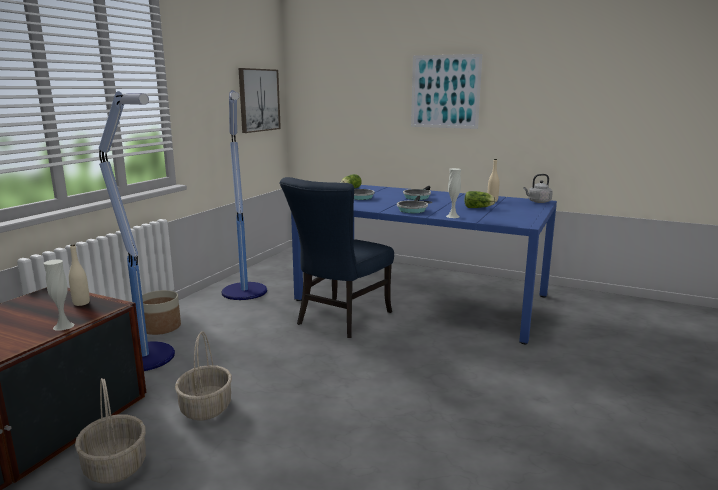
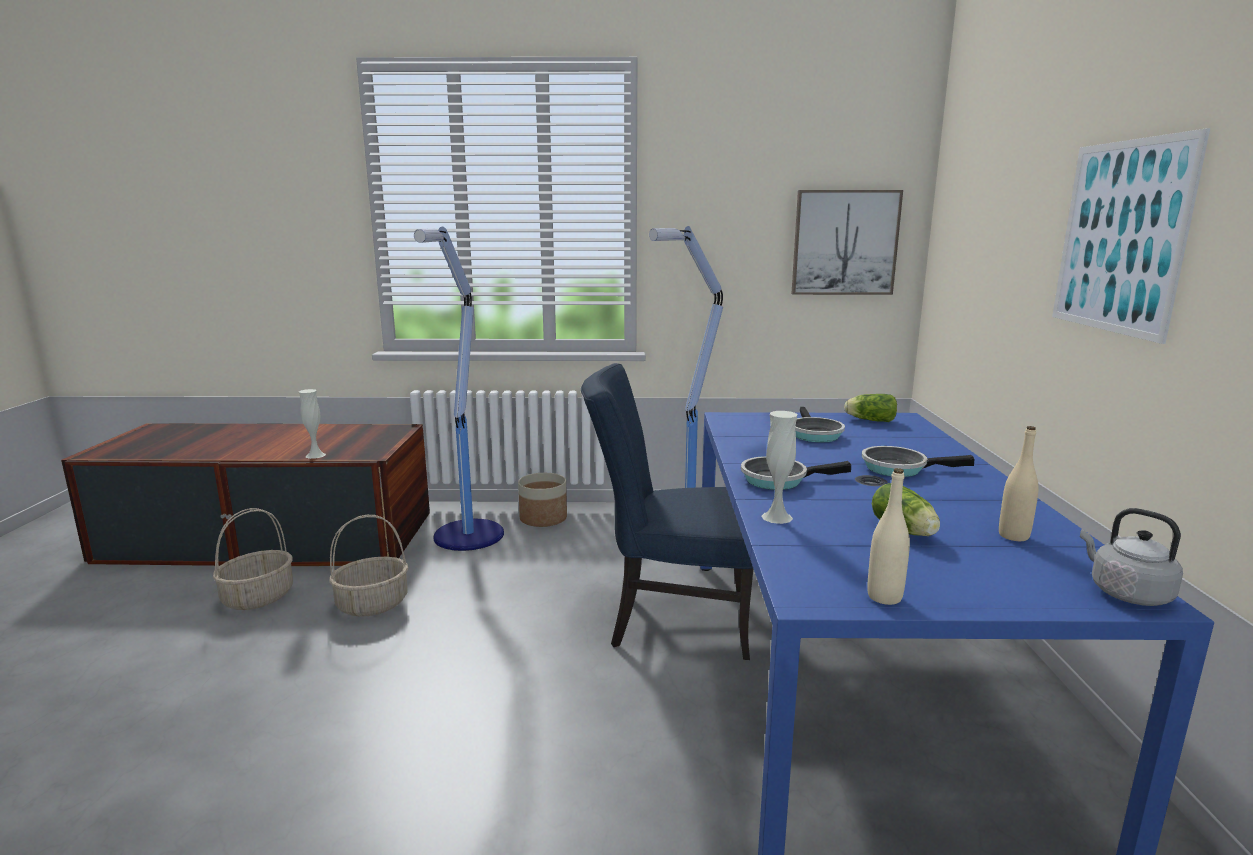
camera: 65 degrees right, 0 degrees up
(81, 303) = (375, 444): beige bottle -> beige bottle (884, 597)

